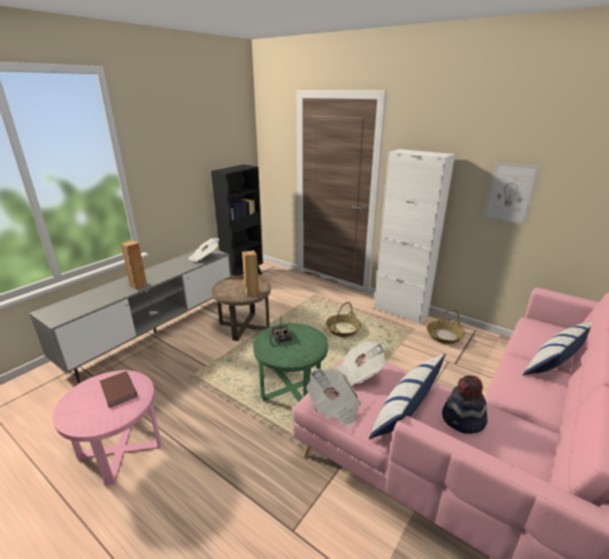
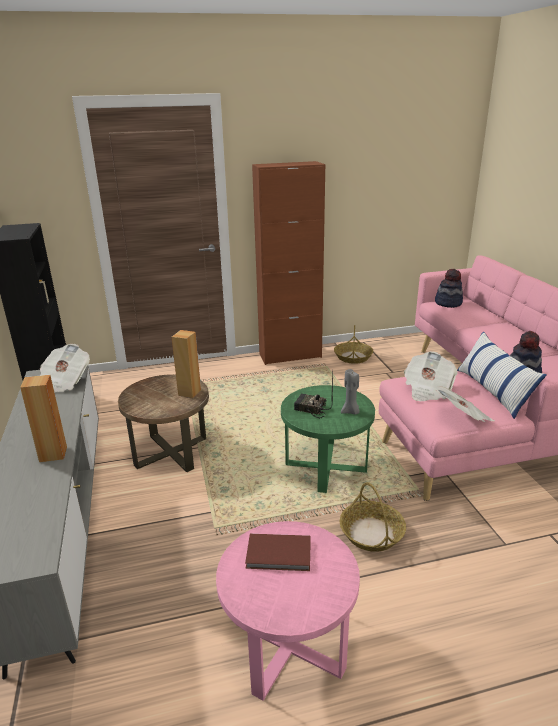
camera: 50 degrees left, 0 degrees up
(295, 354) = (350, 412): none -> grey candle
(342, 329) = (274, 396): basket -> basket (372, 533)
(400, 311) = (290, 355): white cabinet -> brown cabinet
(510, 193) = (370, 193): picture -> none
(544, 328) = (448, 303): none -> hat
(554, 362) = (489, 320): pillow -> none

